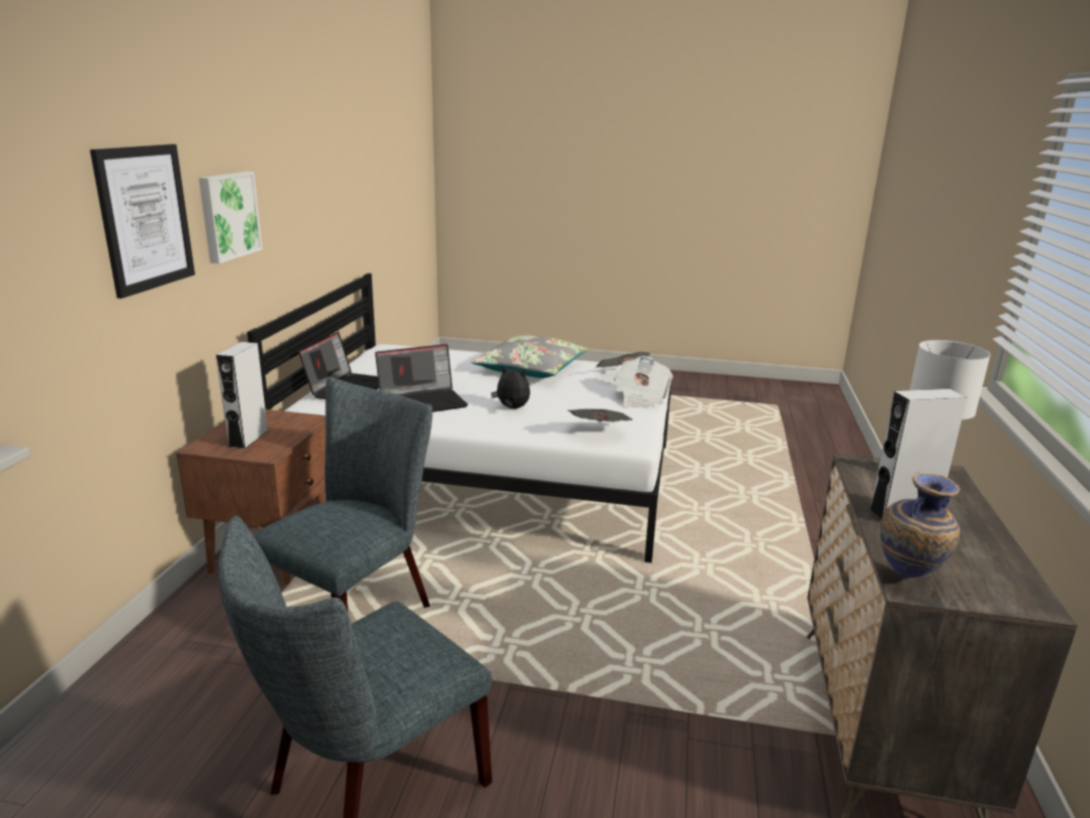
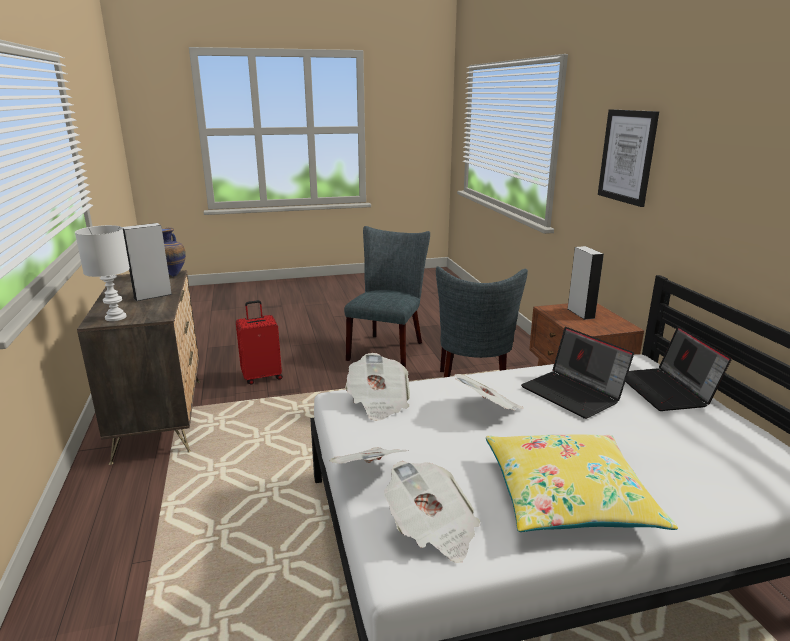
camera: 155 degrees right, 0 degrees up
(228, 215) = (690, 179): picture -> none
(423, 402) = (574, 394): laptop -> laptop turned 75 degrees counterclockwise
(512, 408) = (488, 409): plush toy -> newspaper
(530, 369) = (568, 496): grey pillow -> yellow pillow
(695, 787) = (262, 377): none -> red suitcase

